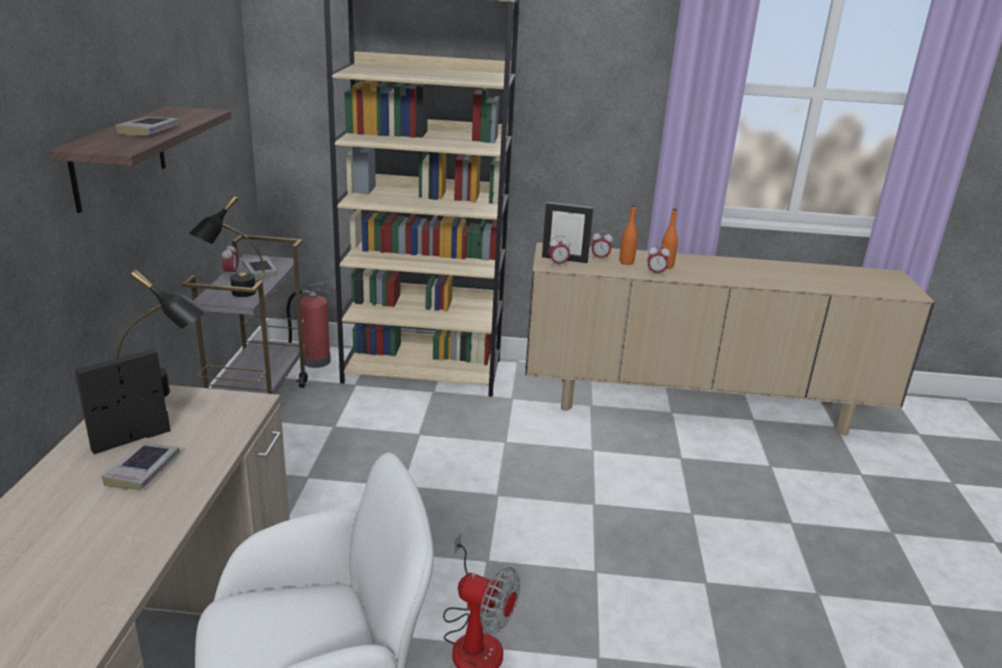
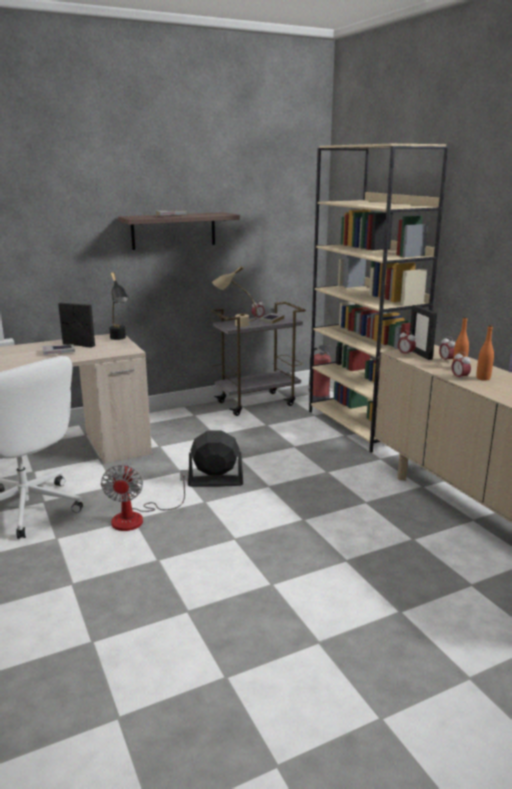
camera: 60 degrees right, 5 degrees down
(233, 295) = (235, 324): black table lamp -> beige table lamp
(442, 530) = (215, 481): none -> black fan

